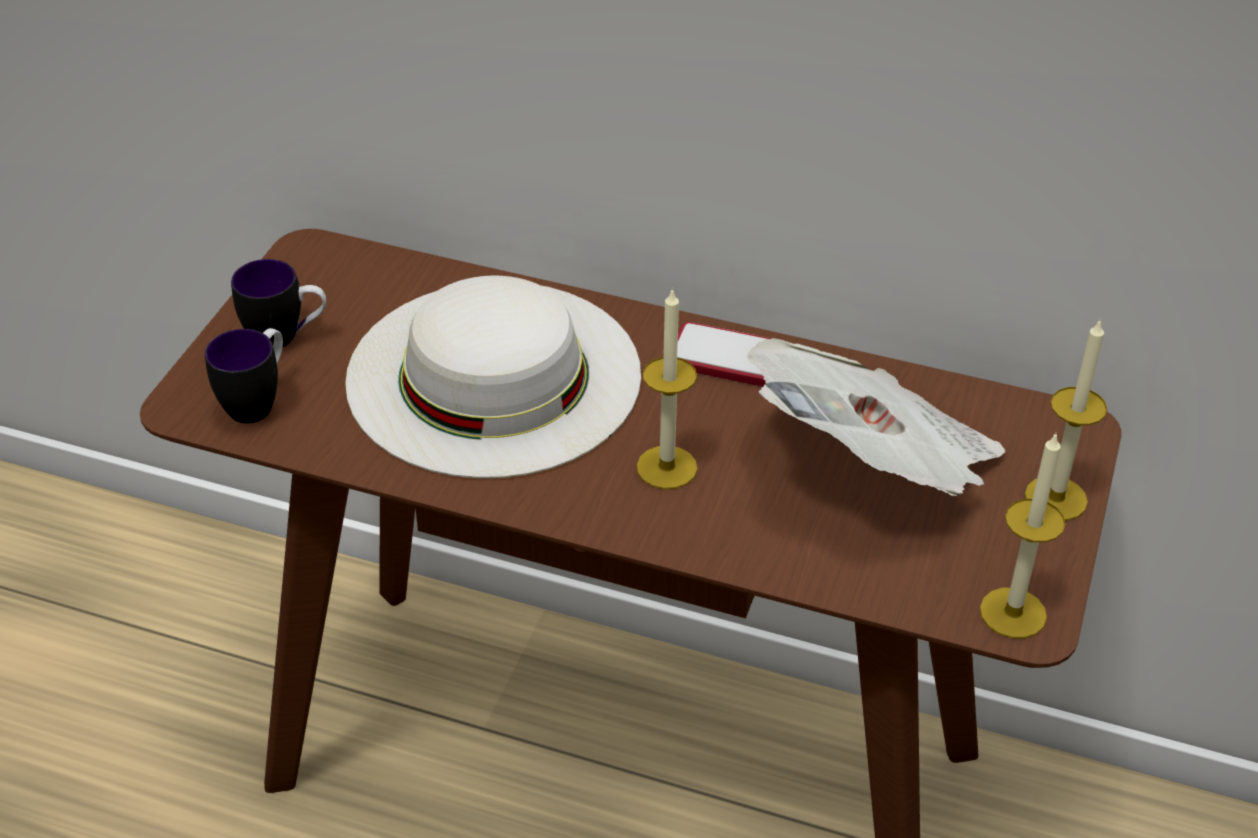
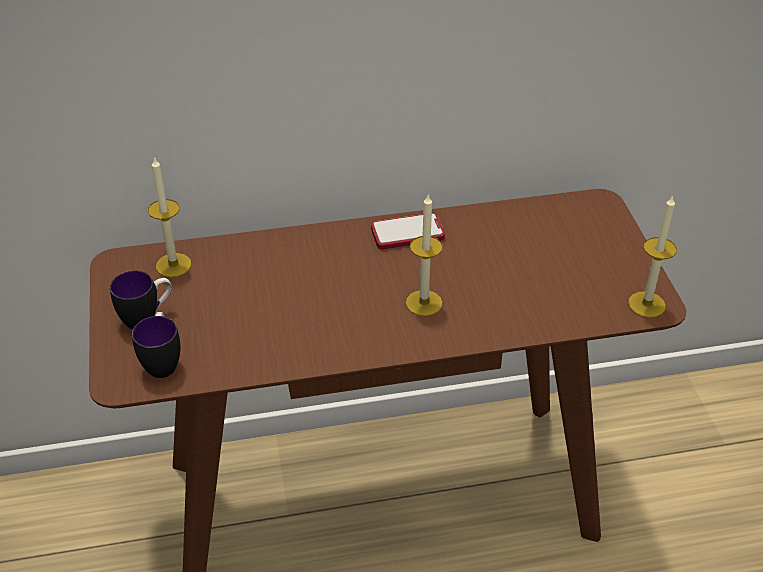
camera: 30 degrees left, 0 degrees up
(493, 376) = (289, 292): white hat -> none
(874, 467) = (525, 260): newspaper -> none
(1055, 498) = (619, 241): candle -> candle (173, 265)

